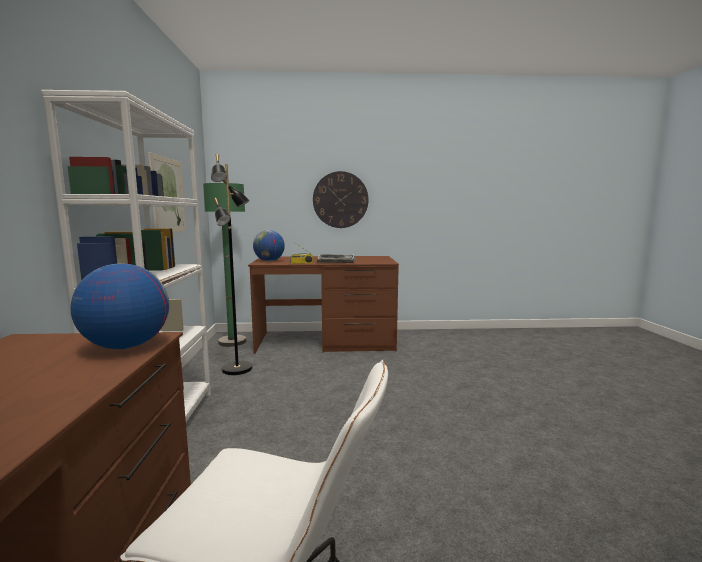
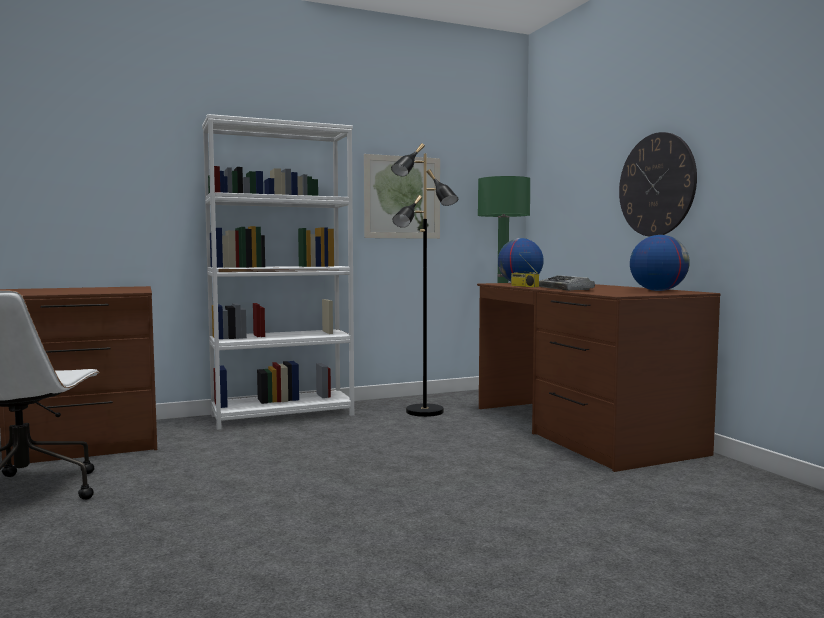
camera: 70 degrees right, 5 degrees down
(126, 346) = (115, 291): globe -> globe (658, 291)

